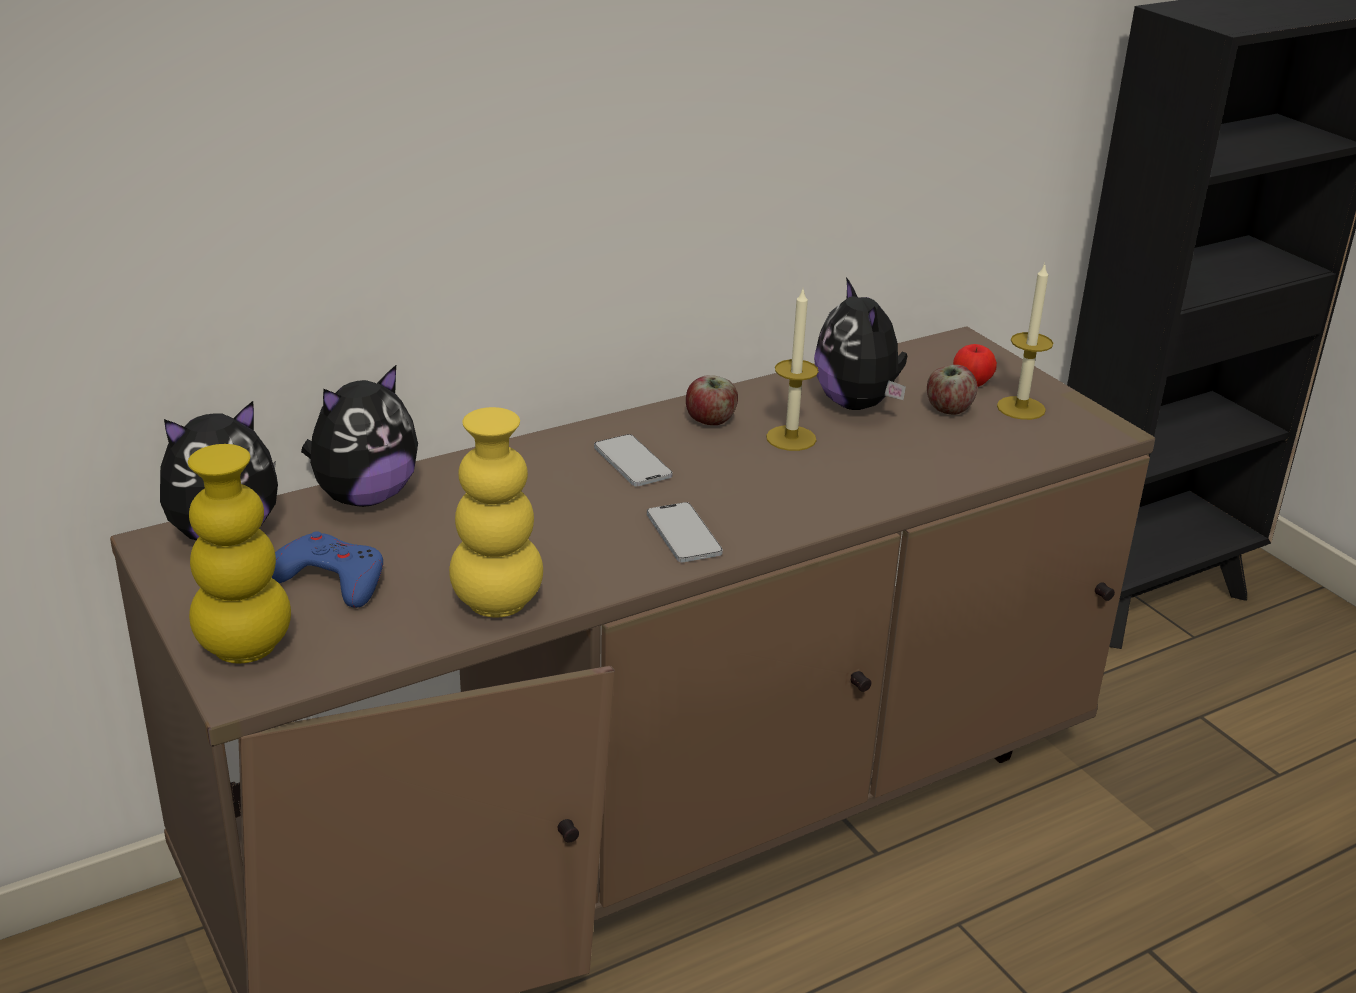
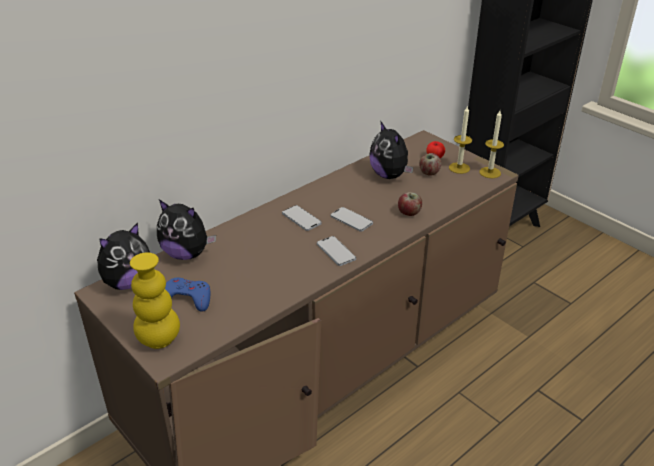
camera: 10 degrees left, 5 degrees up
(364, 497) = (186, 254): plush toy -> plush toy turned 75 degrees clockwise
(497, 603) = (266, 299): yellow vase -> none
(710, 421) = (329, 193): apple -> apple (409, 213)
(740, 478) = (351, 220): none -> phone
(791, 438) = (366, 196): candle -> candle (490, 172)

